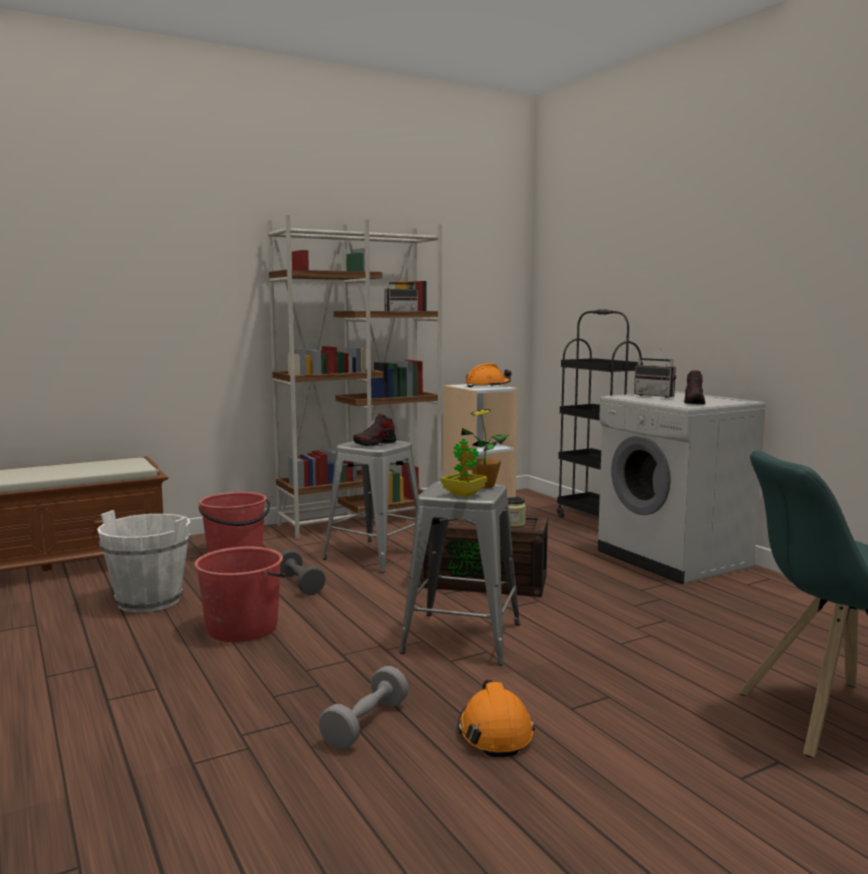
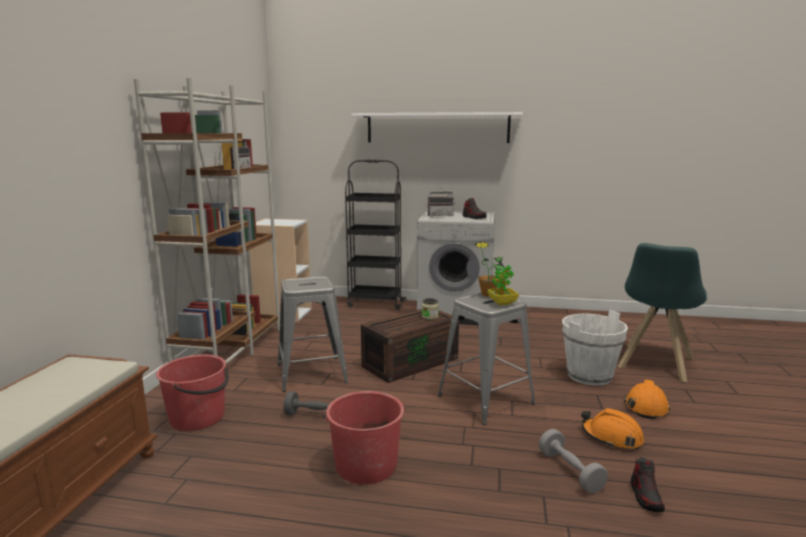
camera: 50 degrees left, 5 degrees up
(149, 601) = (237, 491): white bucket -> white bucket (589, 375)
(375, 443) = (309, 283): shoe -> shoe (646, 496)
(487, 386) = (283, 221): orange hard hat -> orange hard hat (646, 406)
(697, 261) = (437, 128): none -> white shelf

